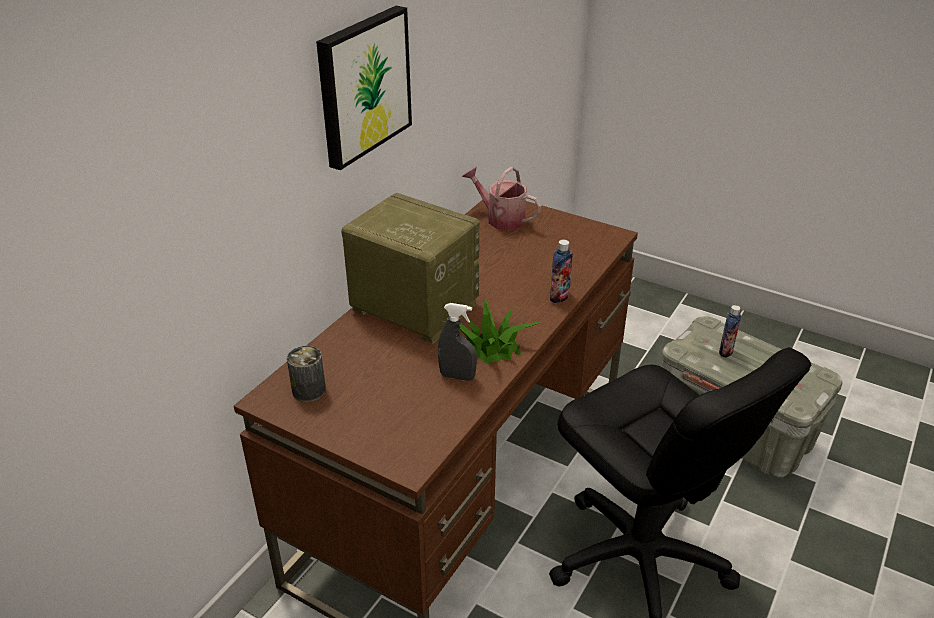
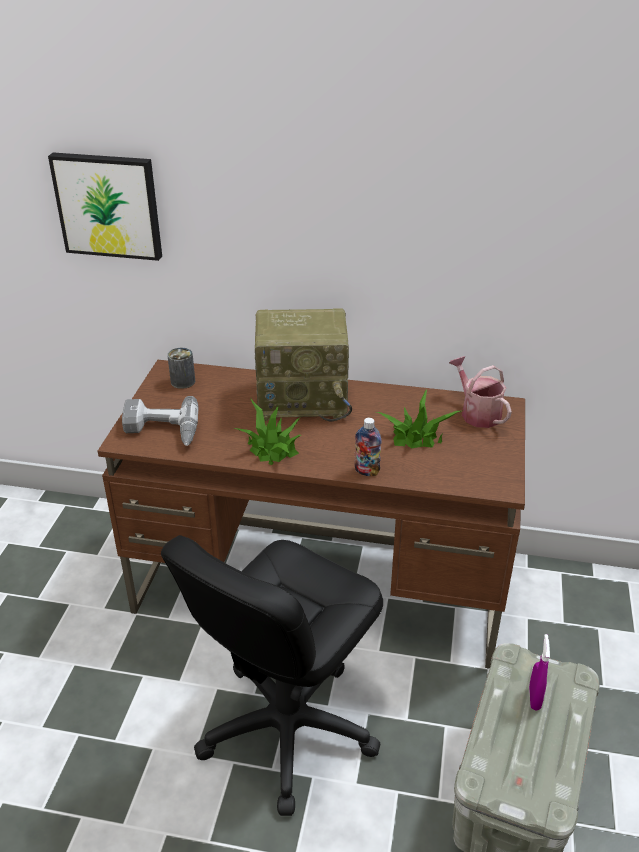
camera: 70 degrees right, 0 degrees up
(362, 85) = (338, 209): picture -> picture (109, 205)
(408, 426) = (161, 431): none -> power drill
(411, 307) = (304, 398): radio -> radio turned 75 degrees clockwise
(457, 376) = (226, 440): grey spray bottle -> none
(501, 218) = (477, 413): watering can -> watering can turned 45 degrees counterclockwise
(518, 257) = (416, 436): none -> potted plant
(725, 351) = (534, 698): bottle -> purple spray bottle

